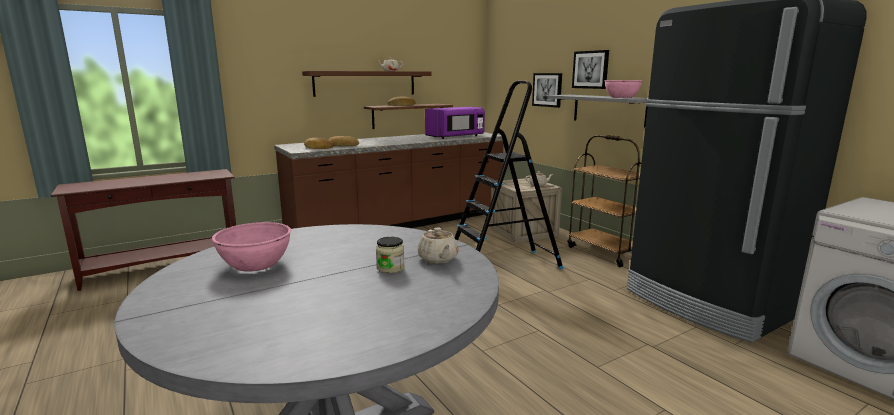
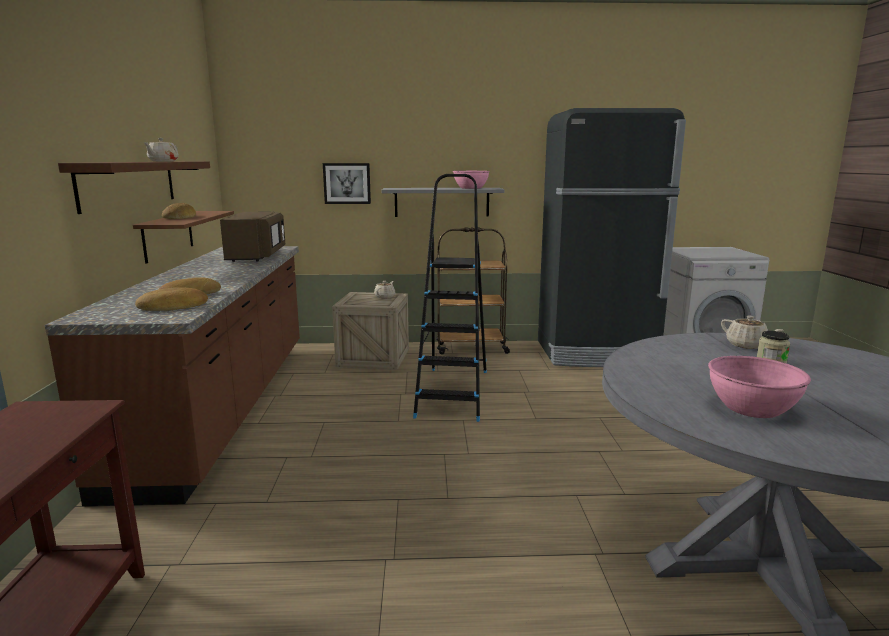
camera: 60 degrees left, 0 degrees up
(438, 259) = (747, 345): beige teapot -> beige teapot turned 45 degrees clockwise
(456, 137) = (257, 256): purple microwave -> brown microwave
(590, 69) = (412, 159): picture -> none

